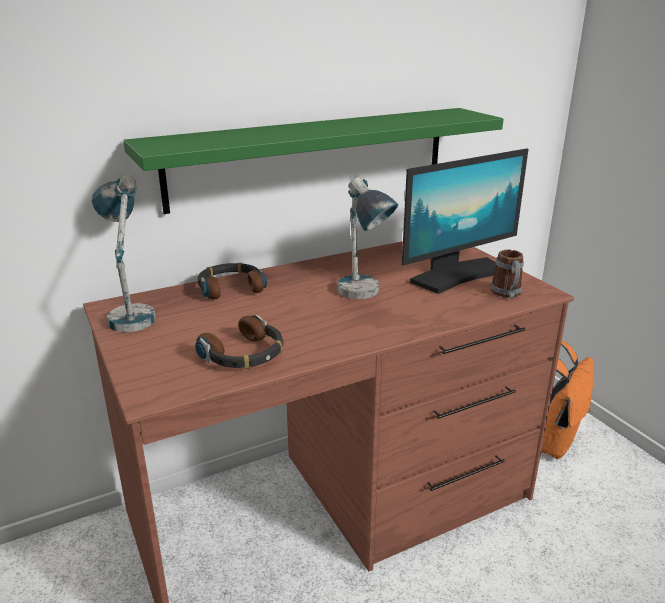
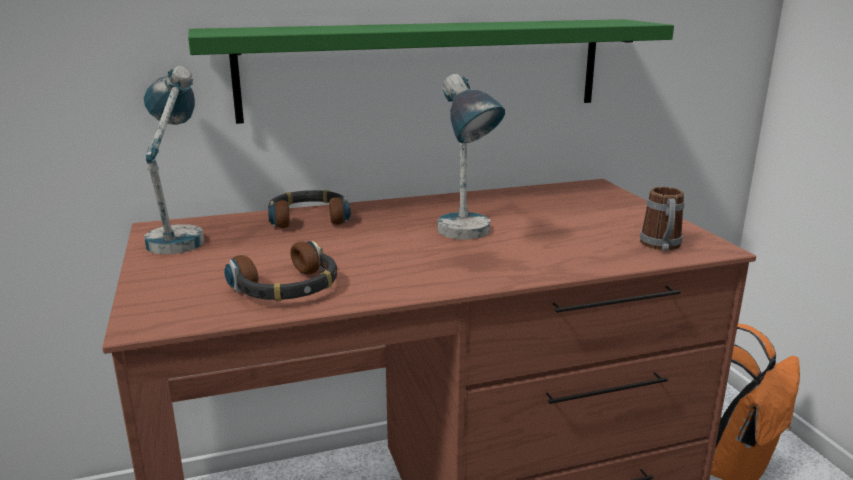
camera: 10 degrees right, 5 degrees down
(457, 275) = (600, 222): monitor -> none

